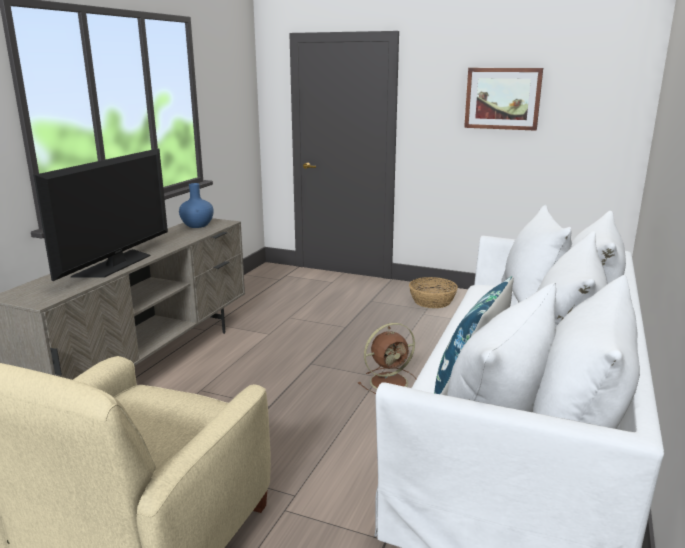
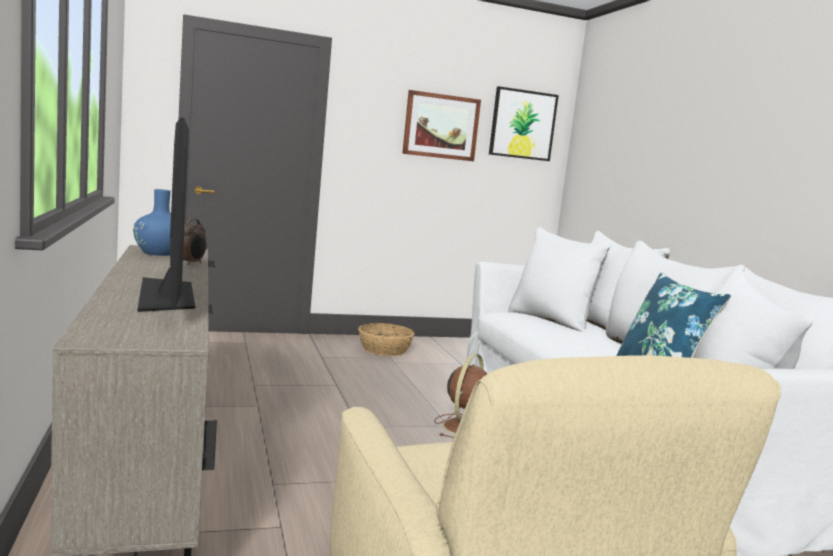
camera: 40 degrees left, 10 degrees down
(195, 236) = (192, 263): none -> alarm clock
(595, 88) = (522, 124): none -> picture

